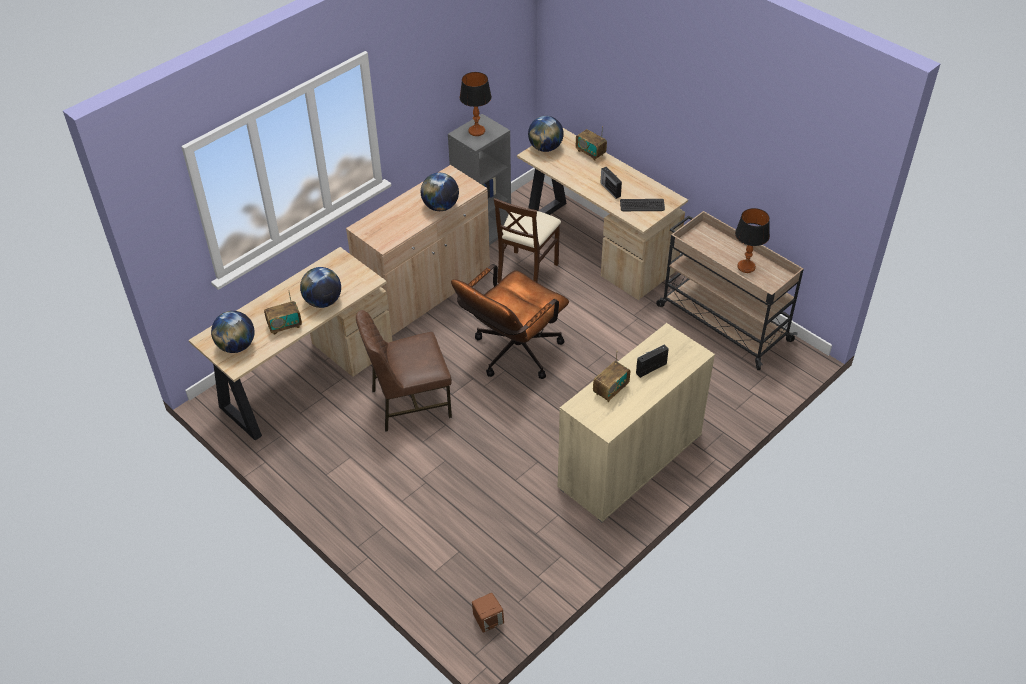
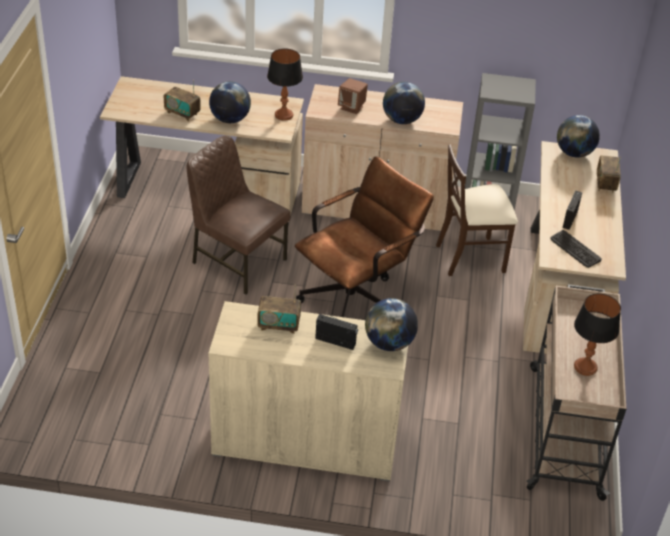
camera: 50 degrees right, 5 degrees down
(236, 346) = (136, 101): globe -> globe (389, 343)
(477, 131) = (507, 86): table lamp -> table lamp (283, 115)
(488, 621) = (38, 428): brown speaker -> brown speaker (352, 107)
(512, 355) = (357, 297): brown office chair -> brown office chair turned 135 degrees clockwise

